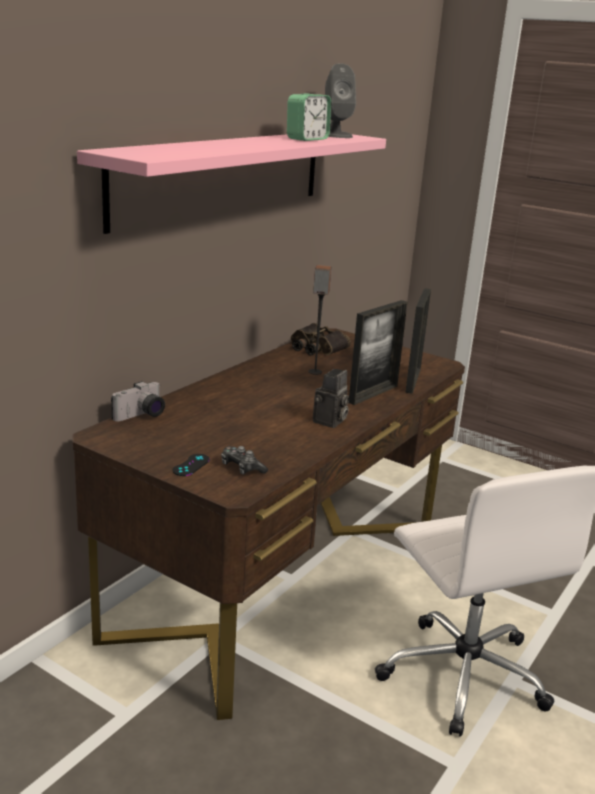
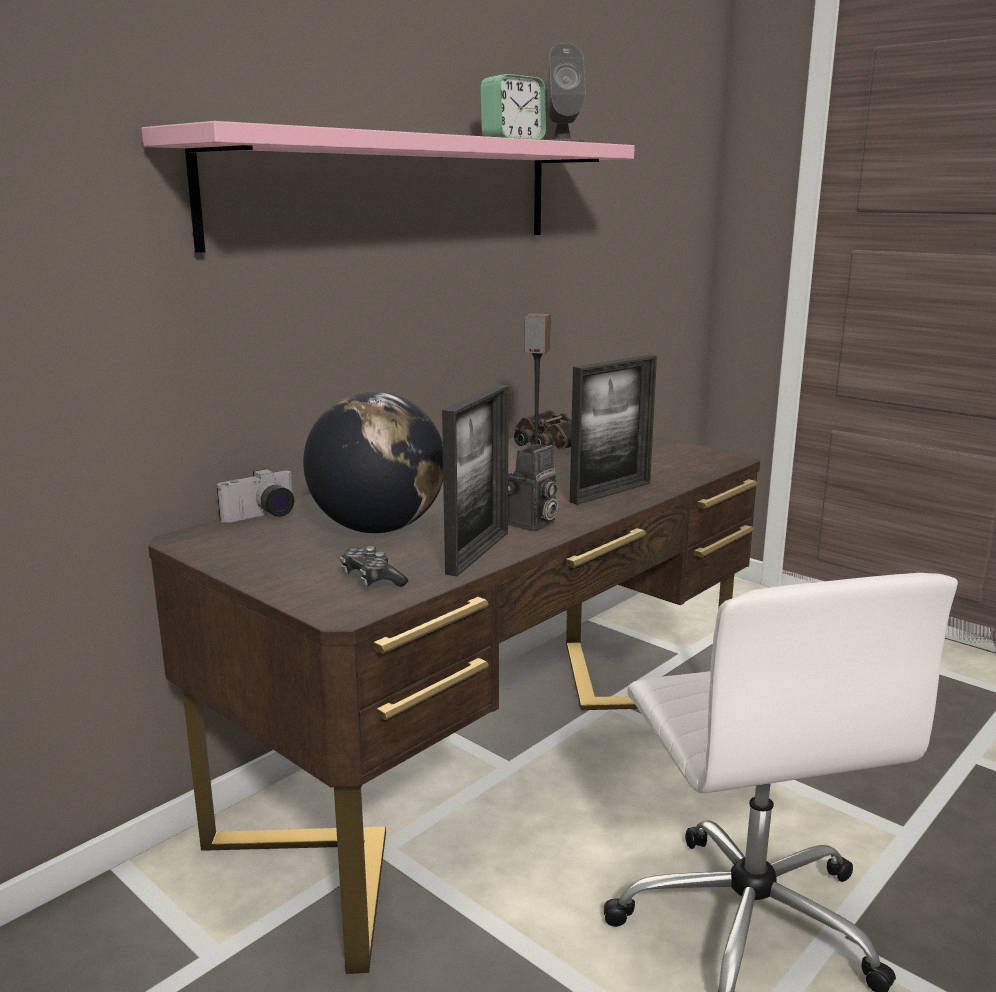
camera: 10 degrees right, 5 degrees down
(191, 465) = (298, 575): black game controller -> none
(227, 426) = (377, 529): none -> globe
(413, 380) = (676, 477): picture frame -> picture frame (478, 552)

